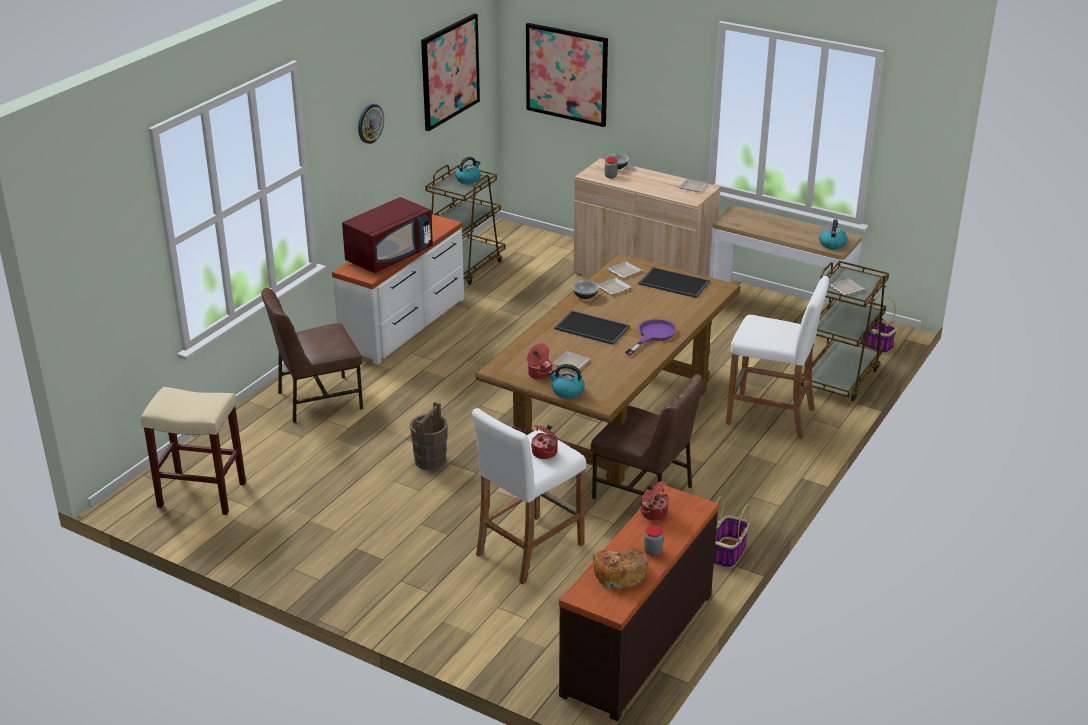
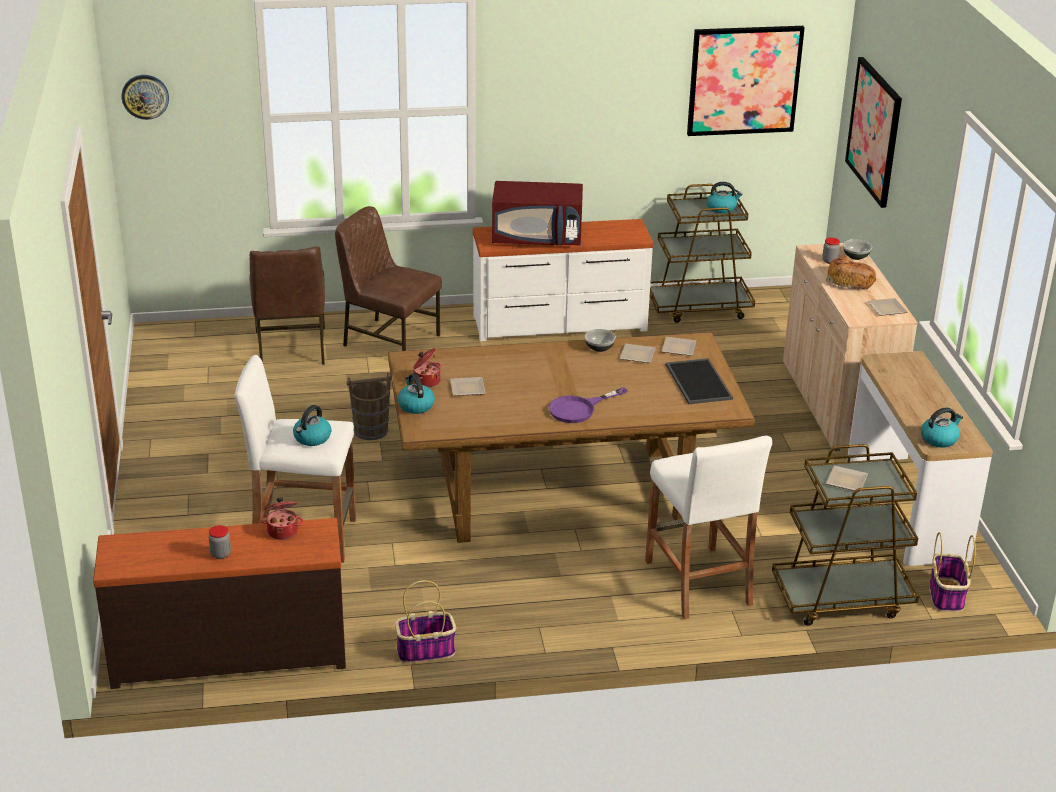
camera: 50 degrees right, 0 degrees up
(200, 495) = (198, 356): beige stool -> none
(370, 123) = (588, 96): wall clock -> wall clock (145, 96)
(545, 452) = (312, 438): cooking pot -> kettle
(591, 328) = (544, 373): tray -> none
(619, 573) = (168, 550): bread -> bread (849, 281)
(644, 492) = (465, 561): brown chair -> brown chair (291, 348)
(653, 335) = (579, 409): purple frying pan -> purple frying pan turned 150 degrees clockwise

